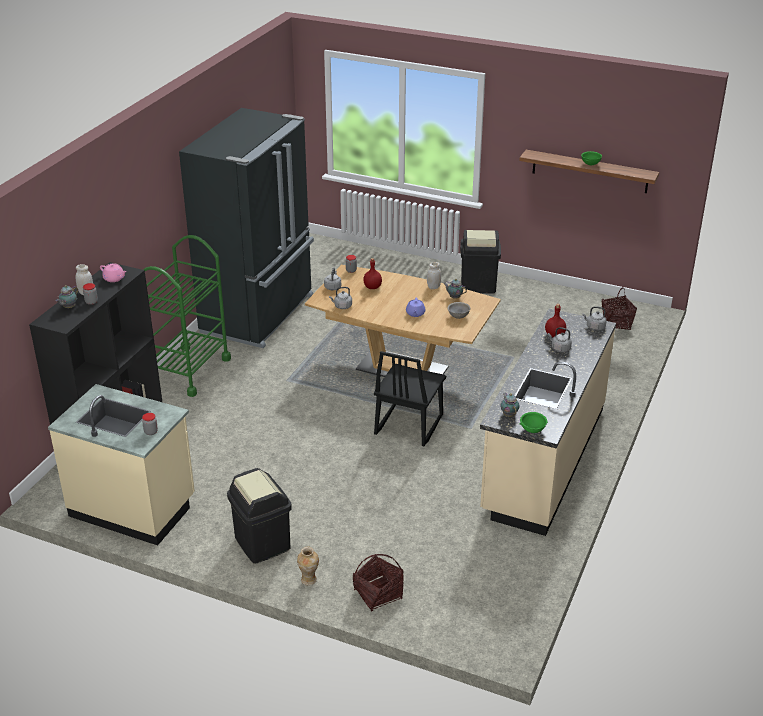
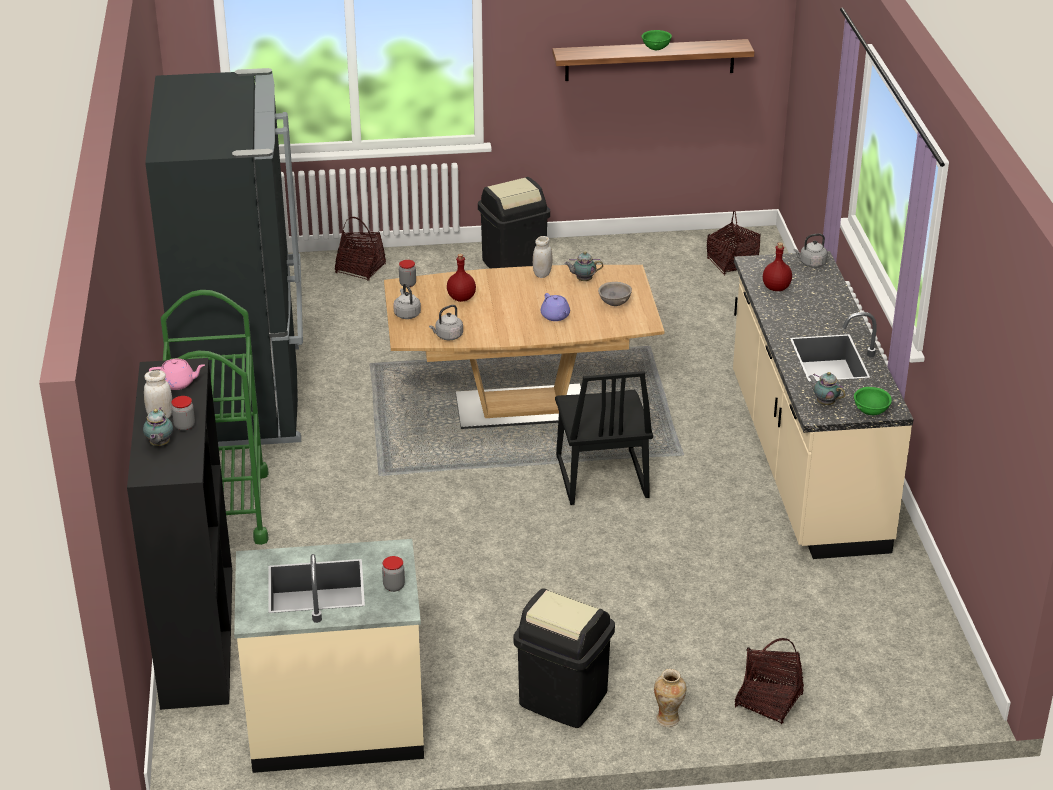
camera: 30 degrees left, 0 degrees up
(388, 263) = (360, 269): none -> basket
(559, 348) = (798, 302): grey kettle -> none

